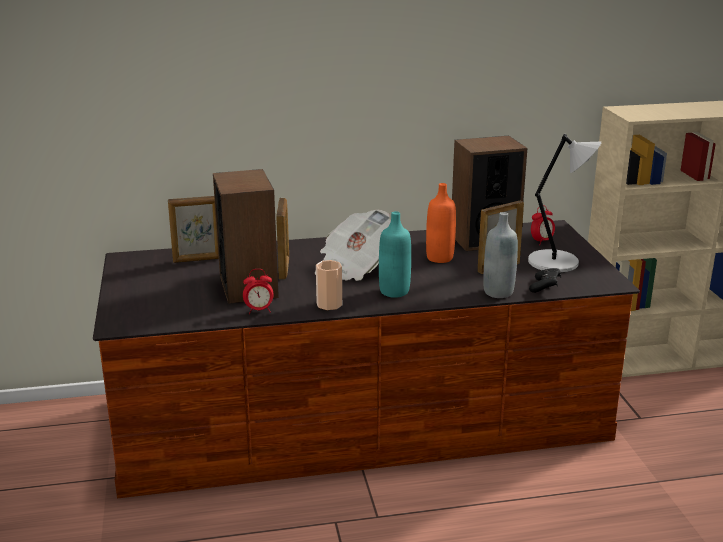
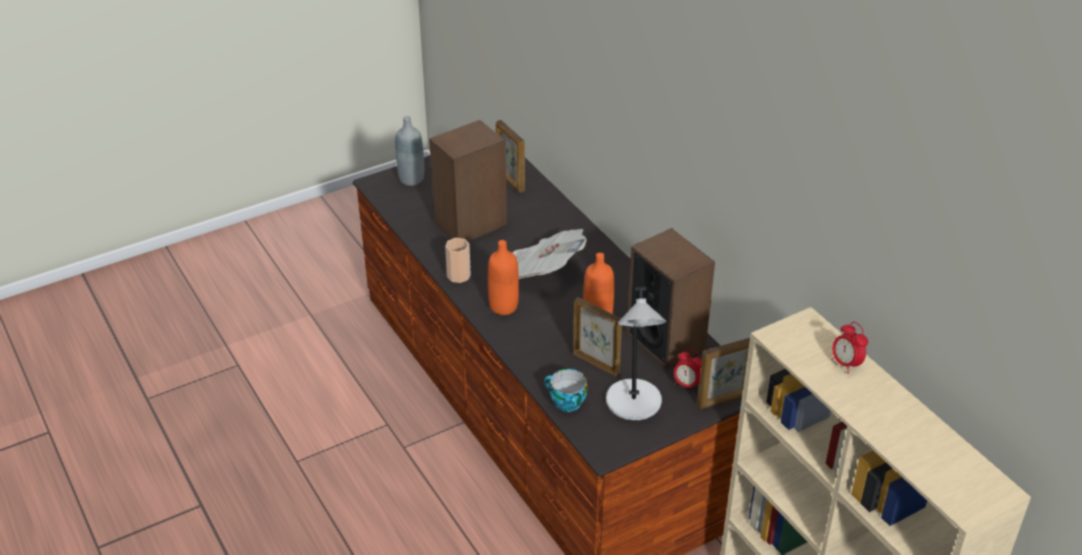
camera: 70 degrees right, 15 degrees up
(259, 311) = (429, 242): alarm clock -> alarm clock (845, 364)
(284, 268) = (518, 232): picture frame -> picture frame (723, 400)
(394, 291) = (503, 306): turquoise bottle -> orange bottle
(498, 292) = (536, 372): grey bottle -> grey bottle (411, 179)
(545, 287) = (565, 402): black game controller -> cup

